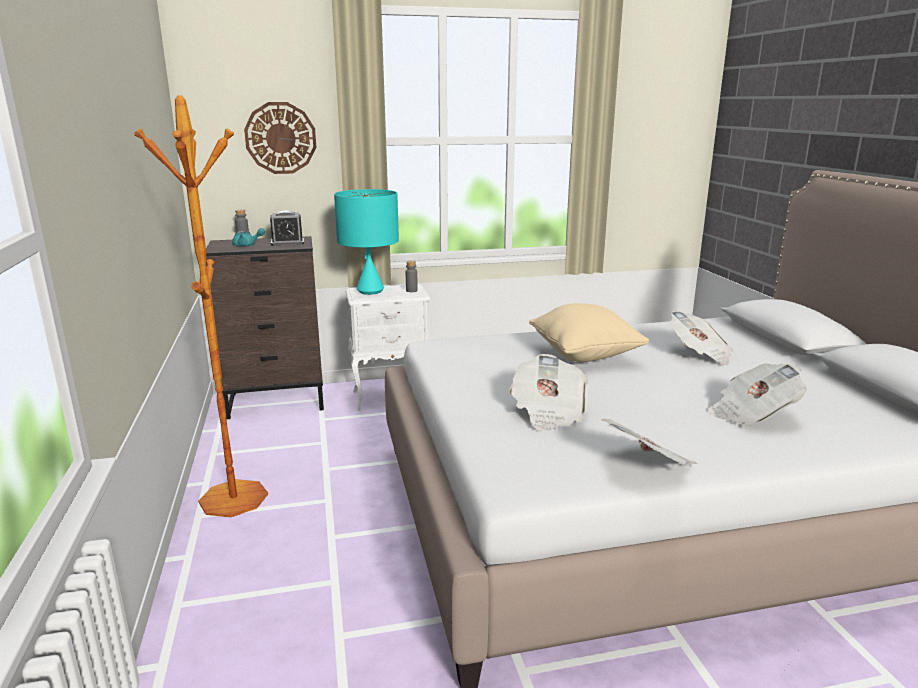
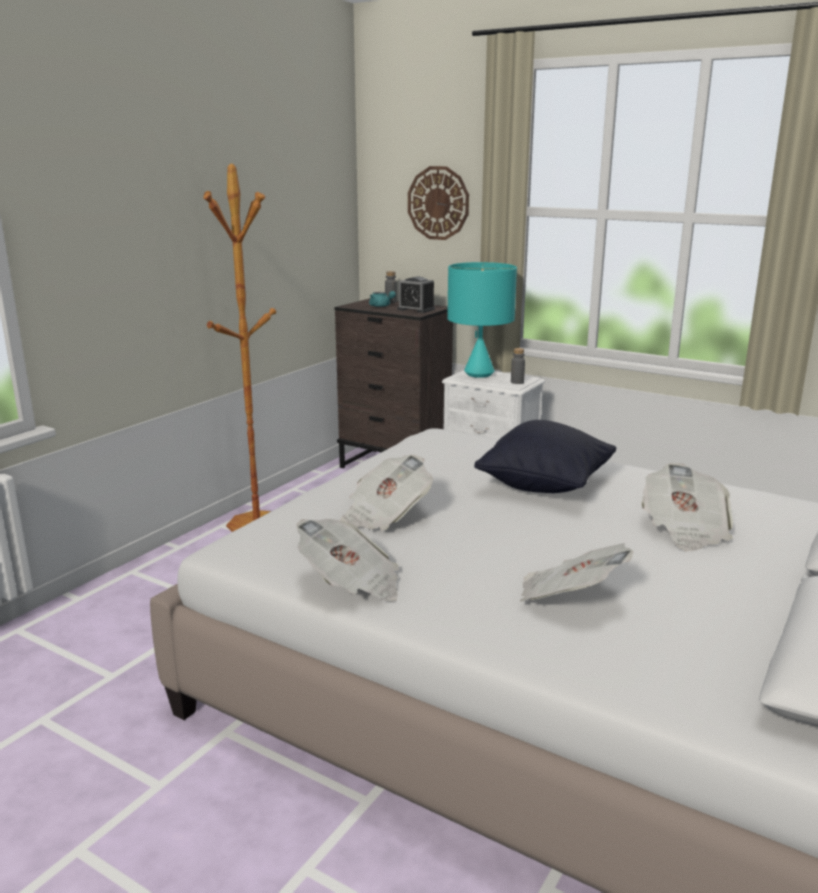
camera: 45 degrees right, 0 degrees up
(584, 355) = (545, 486): beige pillow -> black pillow

